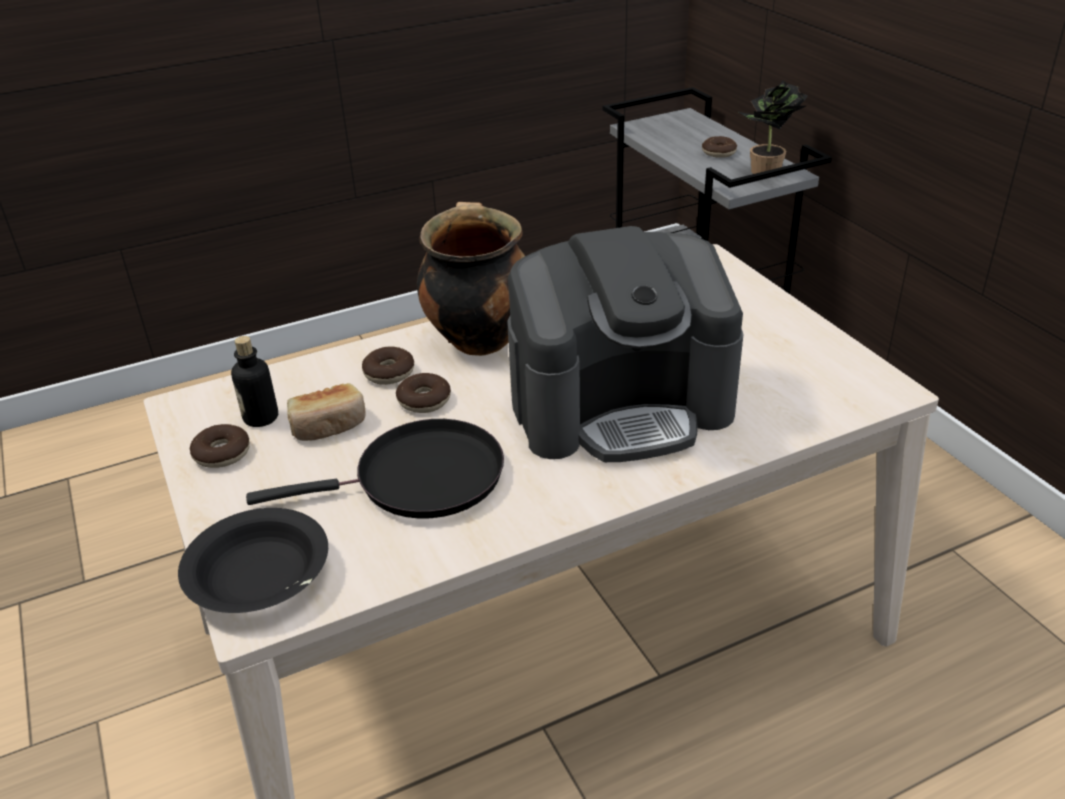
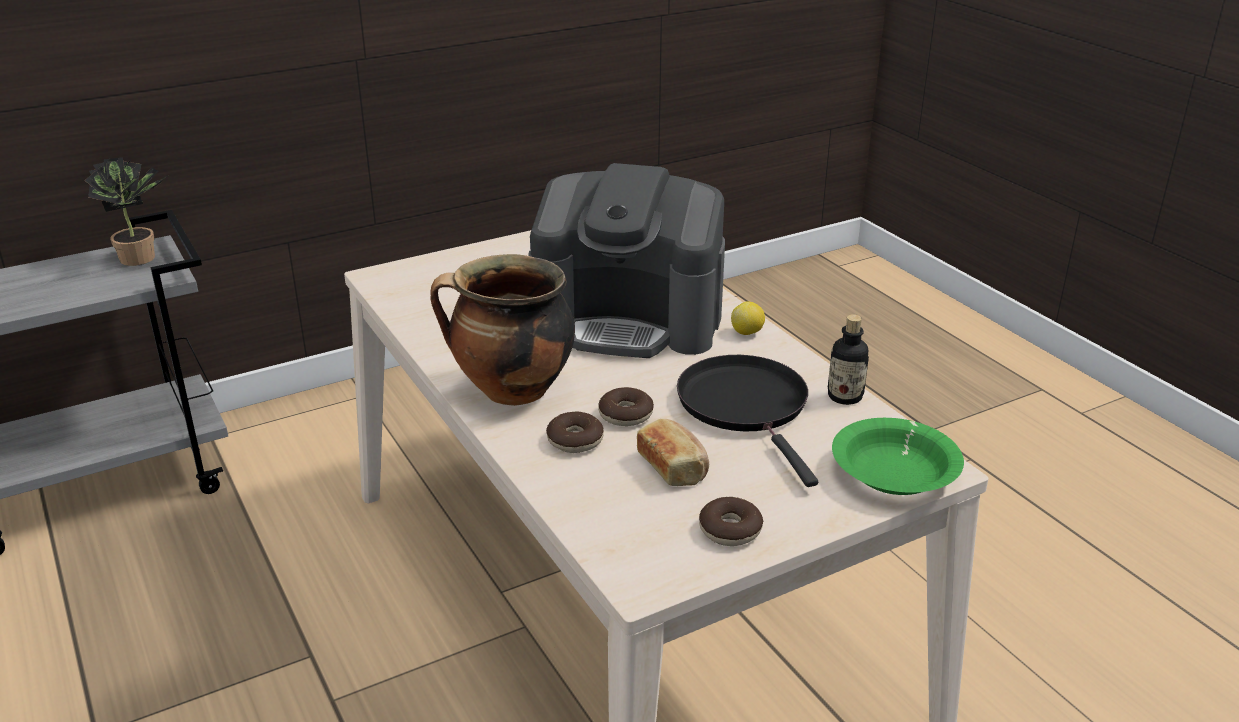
camera: 95 degrees left, 5 degrees down
(259, 577) = (894, 473): black bowl -> green bowl
(261, 417) = (662, 514): bottle -> bottle (845, 396)
(588, 492) = (747, 332): none -> lemon
(621, 405) = (629, 319): coffee machine -> coffee machine turned 120 degrees clockwise
(718, 153) = (60, 280): donut -> none

